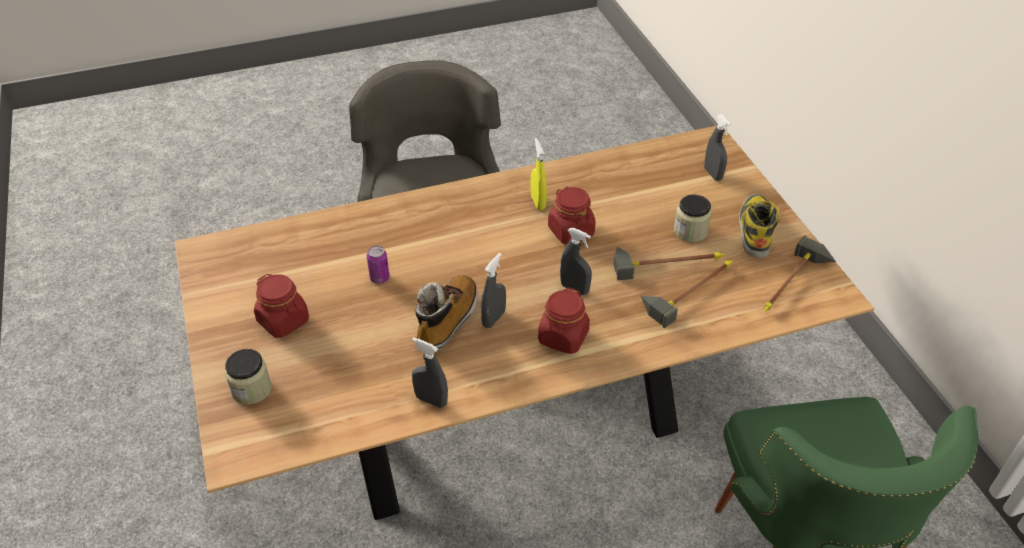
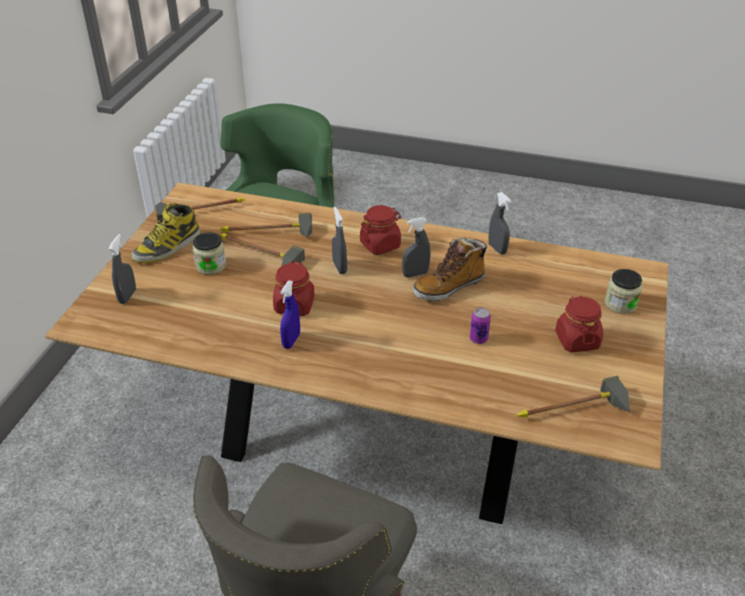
camera: 145 degrees left, 5 degrees down
(261, 250) = (571, 413): none -> hammer
(538, 202) = (291, 341): yellow spray bottle -> blue spray bottle

